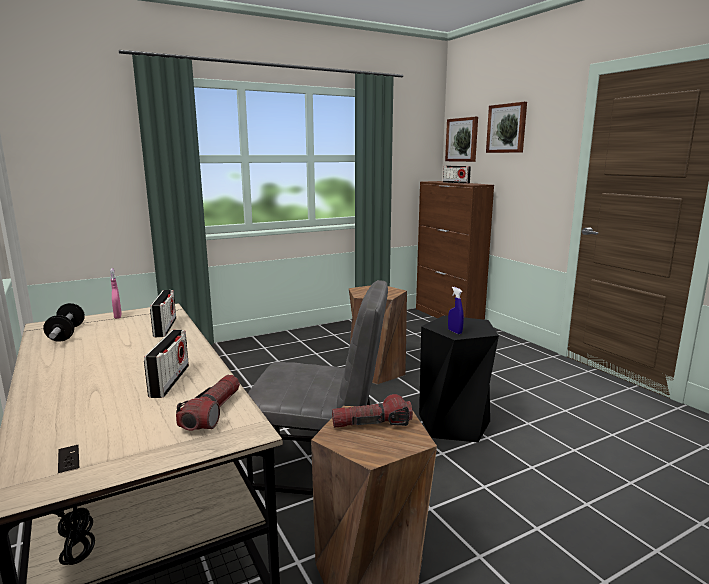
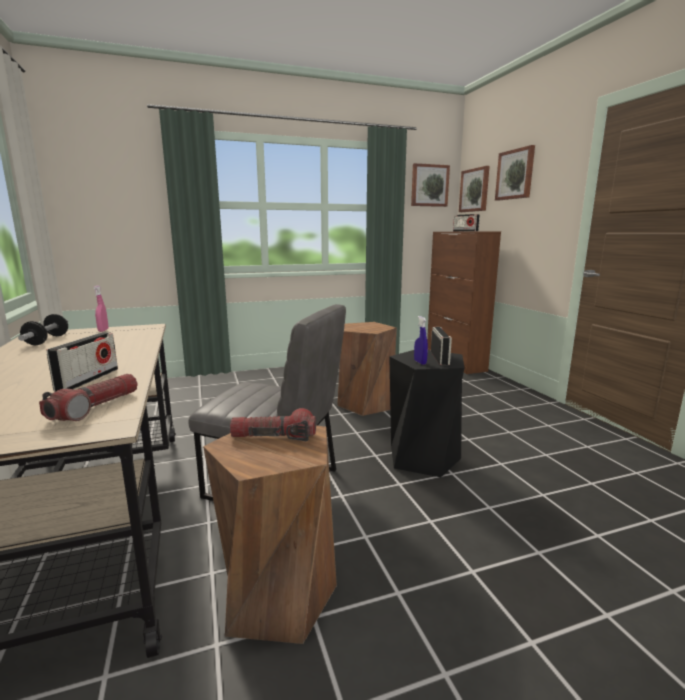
camera: 10 degrees right, 0 degrees up
(165, 327) = (132, 340): radio -> radio (439, 358)
(415, 133) = (429, 185): none -> picture

